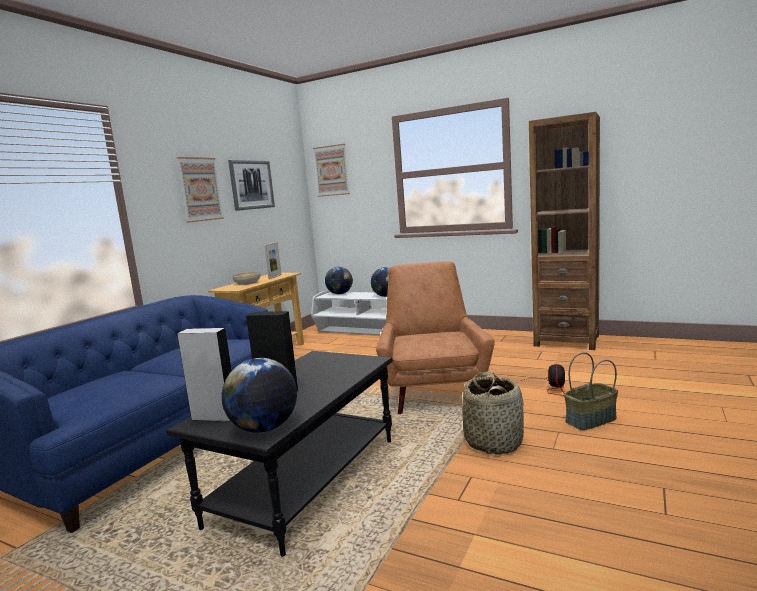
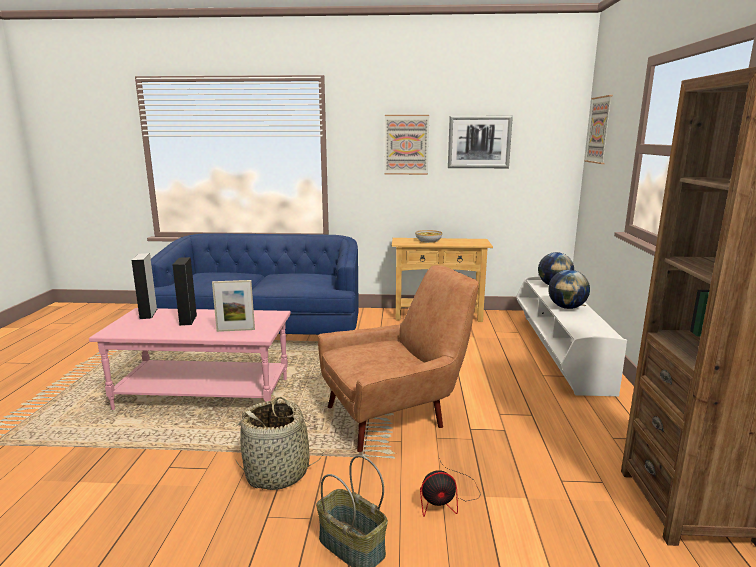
camera: 65 degrees right, 5 degrees up
(264, 428) = (122, 330): globe -> none
(275, 277) = (462, 243): picture frame -> picture frame (235, 330)
(306, 480) = (205, 393): black coffee table -> pink coffee table

